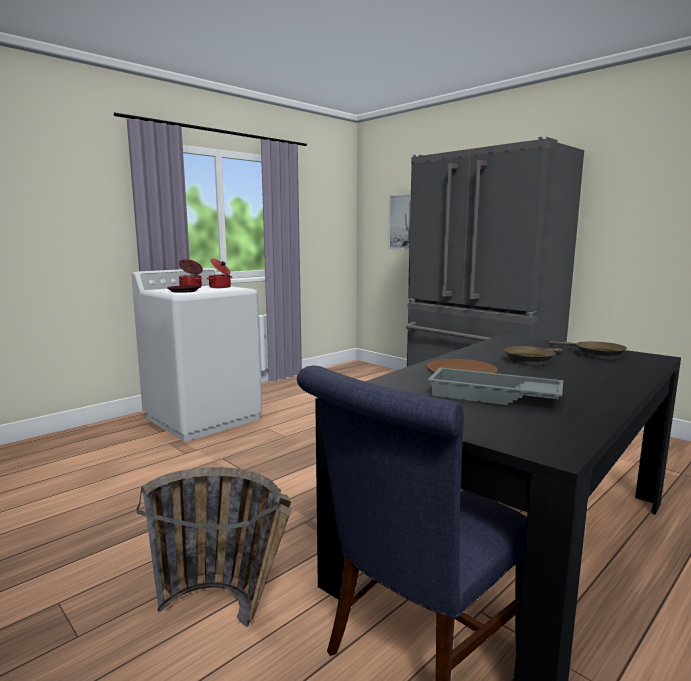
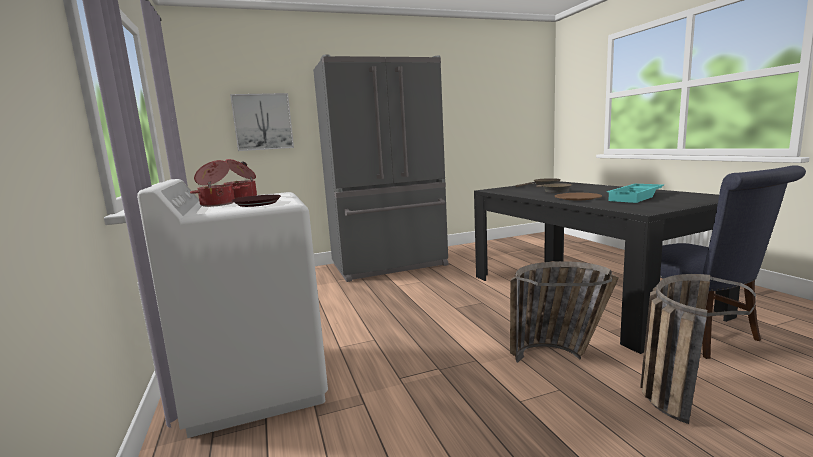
camera: 65 degrees left, 0 degrees up
(291, 527) = (559, 355): none -> basket
(492, 396) = (636, 197): grey tray -> turquoise tray

